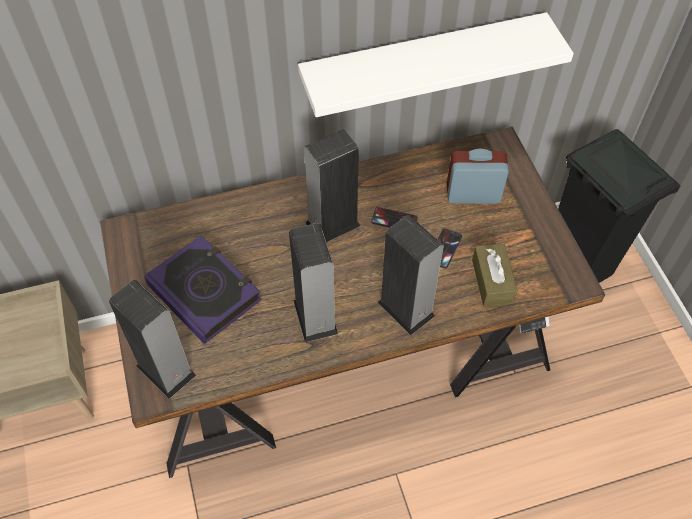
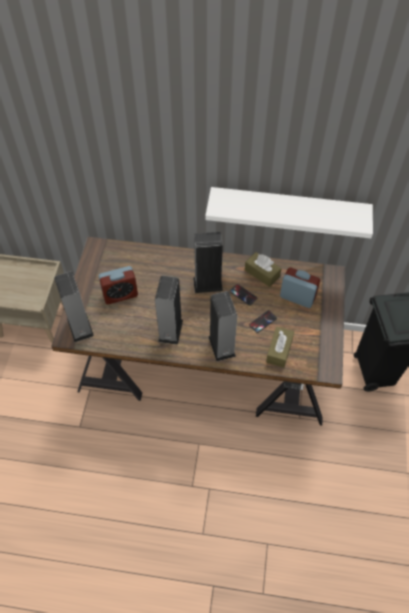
camera: 25 degrees right, 0 degrees up
(204, 292) = (120, 295): book -> alarm clock
(403, 178) = (262, 273): none -> brown tissue box

